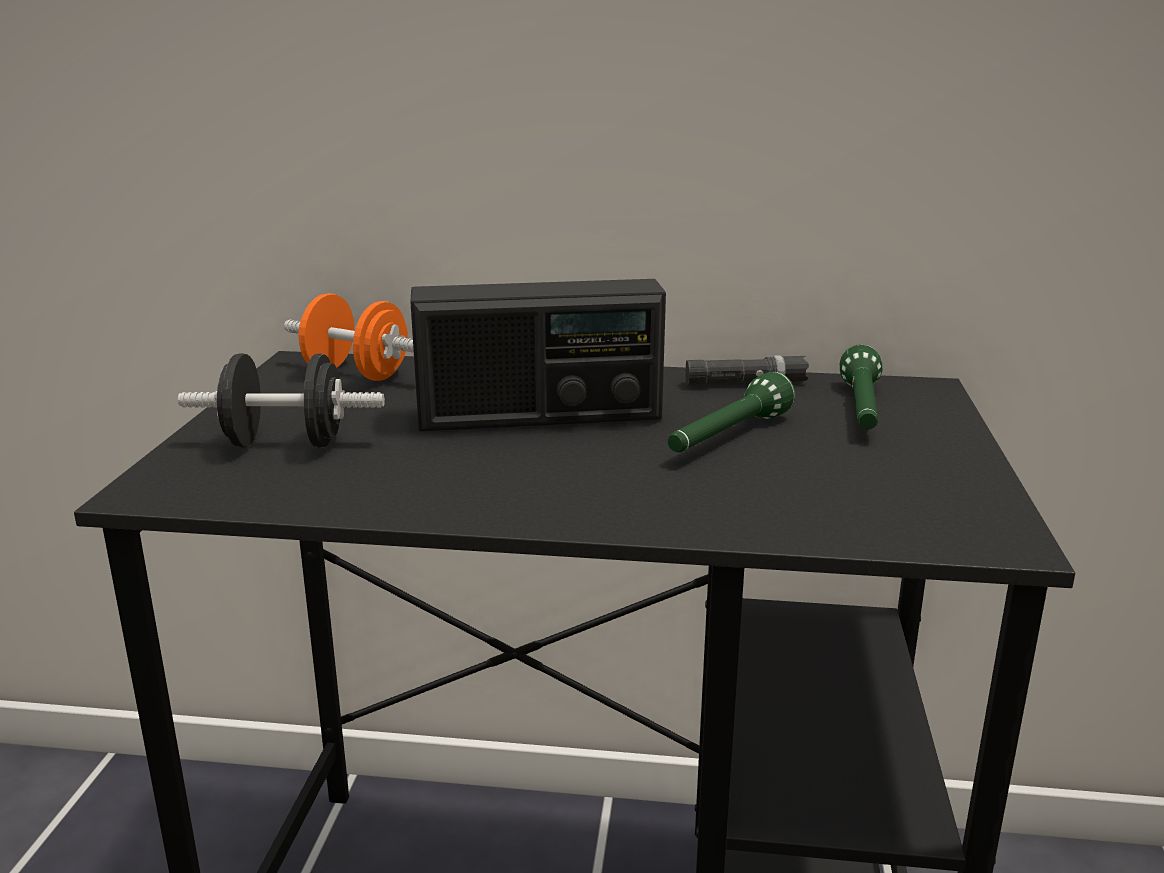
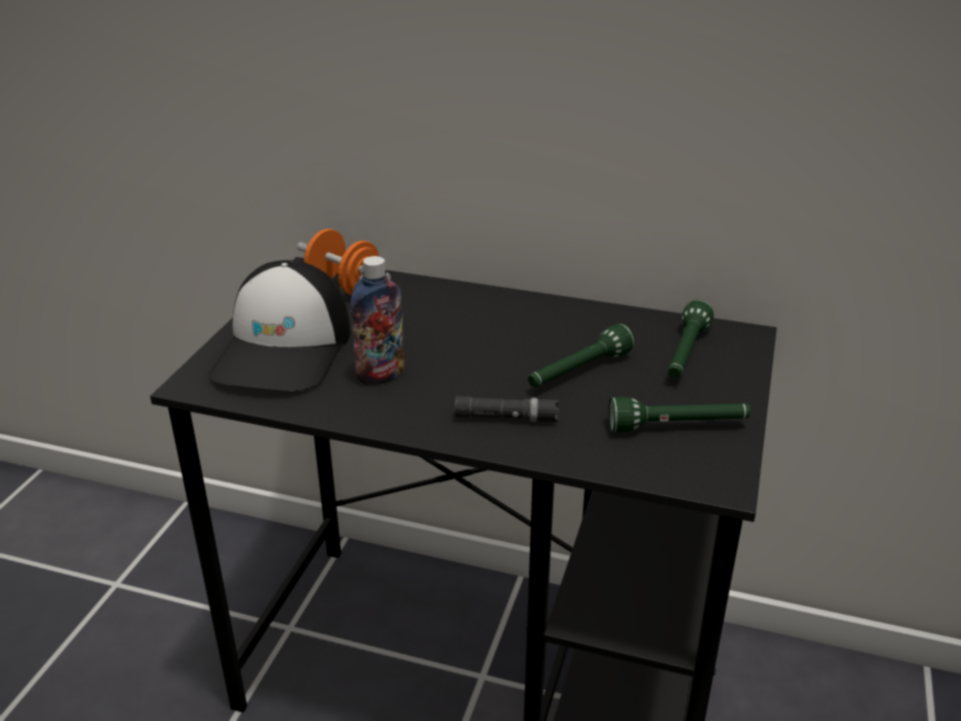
camera: 10 degrees right, 10 degrees up
(286, 444) = (285, 350): black dumbbell -> cap
(442, 460) = (381, 375): none -> bottle
(539, 416) = (456, 340): radio -> none
(745, 382) = (614, 318): black flashlight -> black flashlight (506, 417)
(901, 484) = (678, 427): none -> green flashlight

